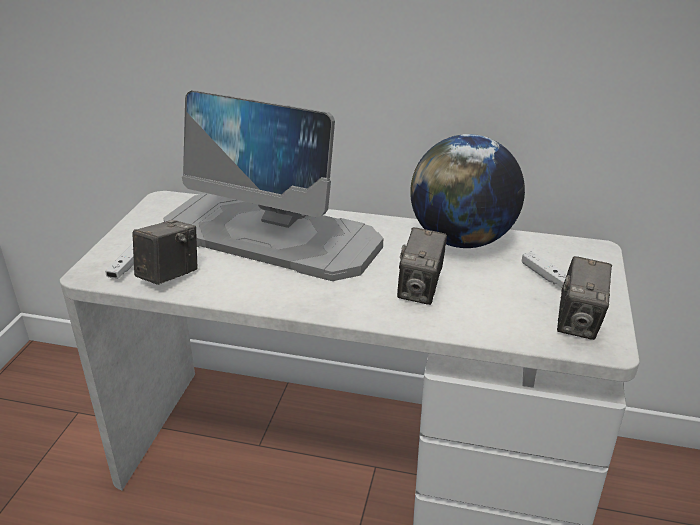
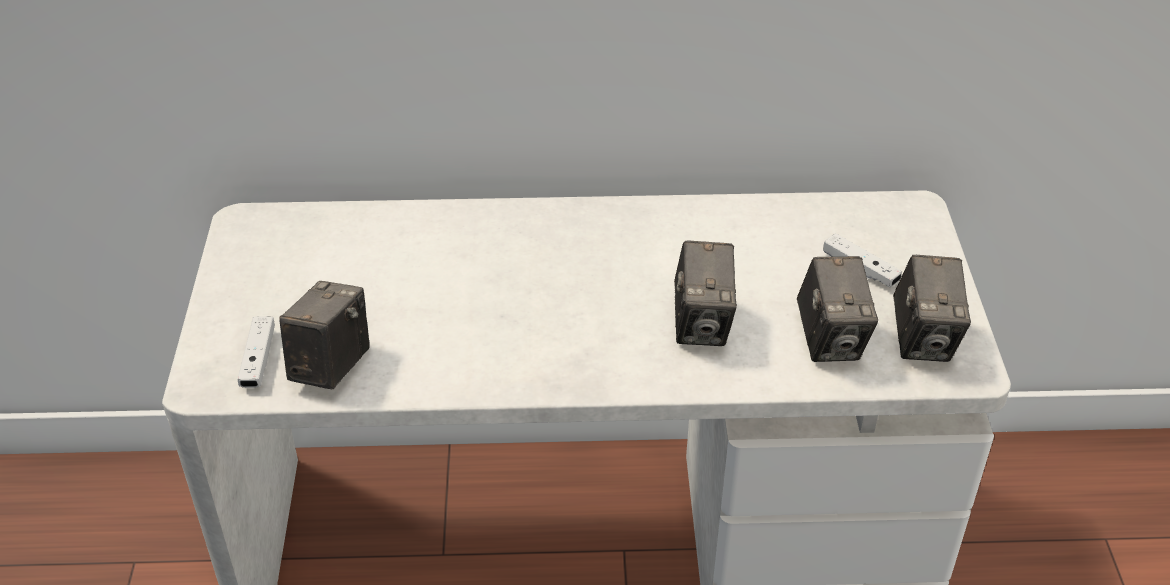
camera: 15 degrees left, 10 degrees up
(273, 237) = (453, 266): monitor -> none
(461, 240) = (728, 225): globe -> none
(508, 313) = (831, 340): none -> camera

